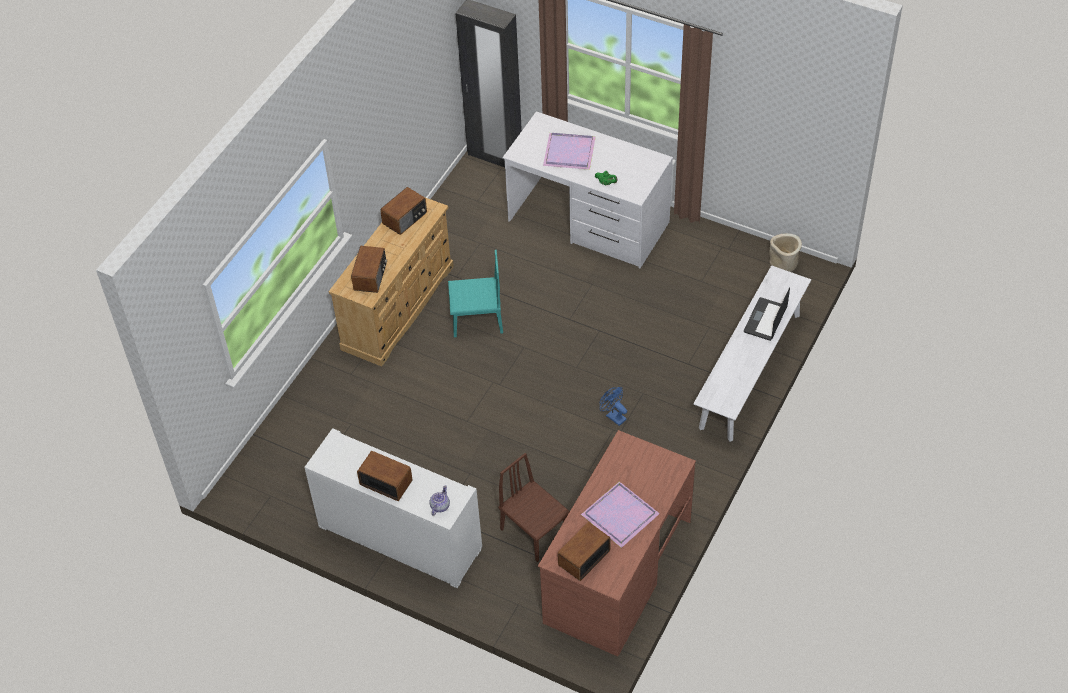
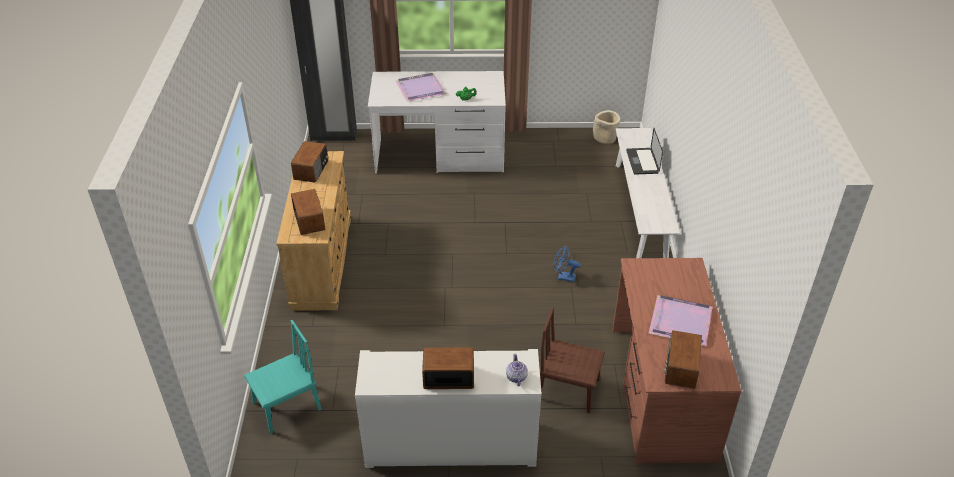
camera: 30 degrees left, 10 degrees down
(477, 320) = (398, 247): turquoise chair -> turquoise chair (287, 406)

